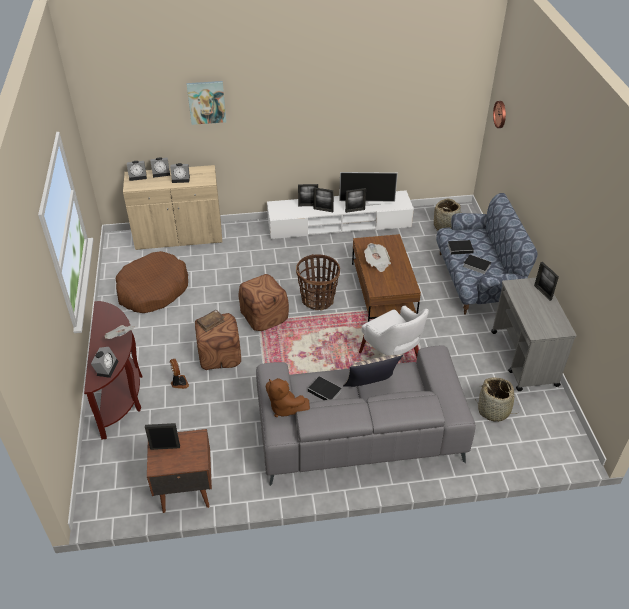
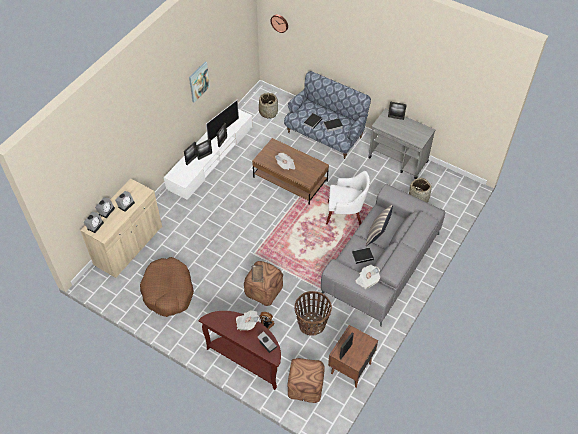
camera: 50 degrees left, 10 degrees up
(206, 102) = (118, 139): picture -> picture (198, 81)
(264, 316) = (253, 248): brown ottoman -> brown ottoman (305, 386)
(284, 408) = (367, 280): brown plush toy -> newspaper
(318, 300) = (266, 214): basket -> basket (312, 324)

